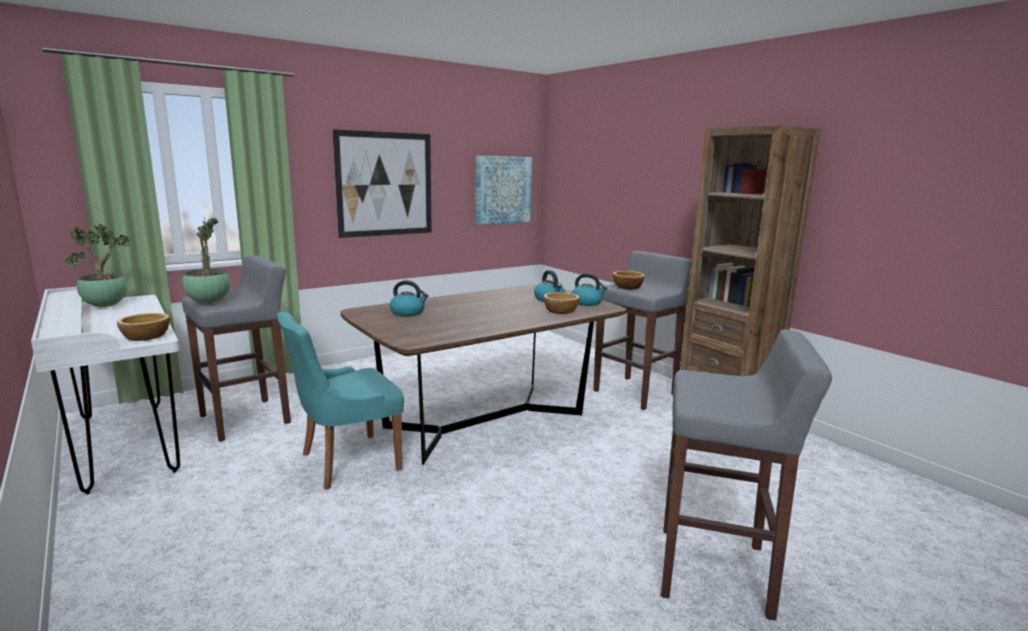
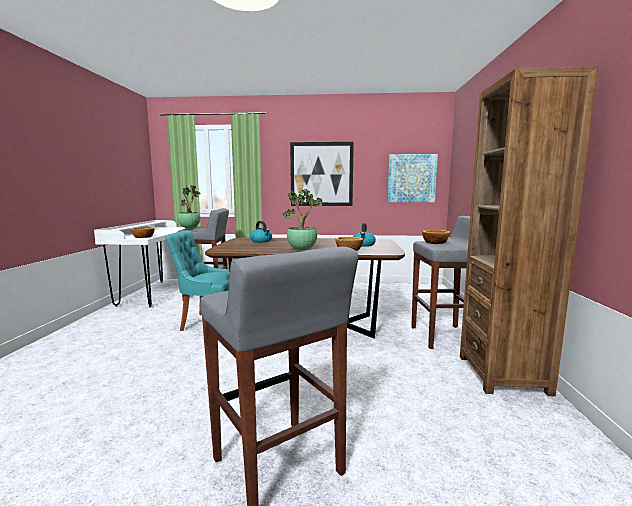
camera: 40 degrees right, 5 degrees down
(107, 306) = (167, 228): potted plant -> potted plant (303, 250)
(587, 303) = (384, 249): kettle -> none

